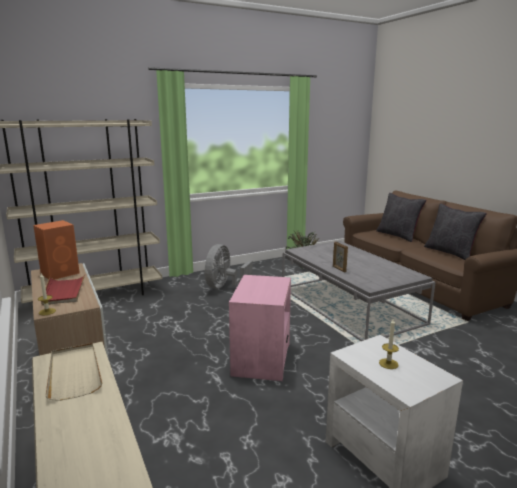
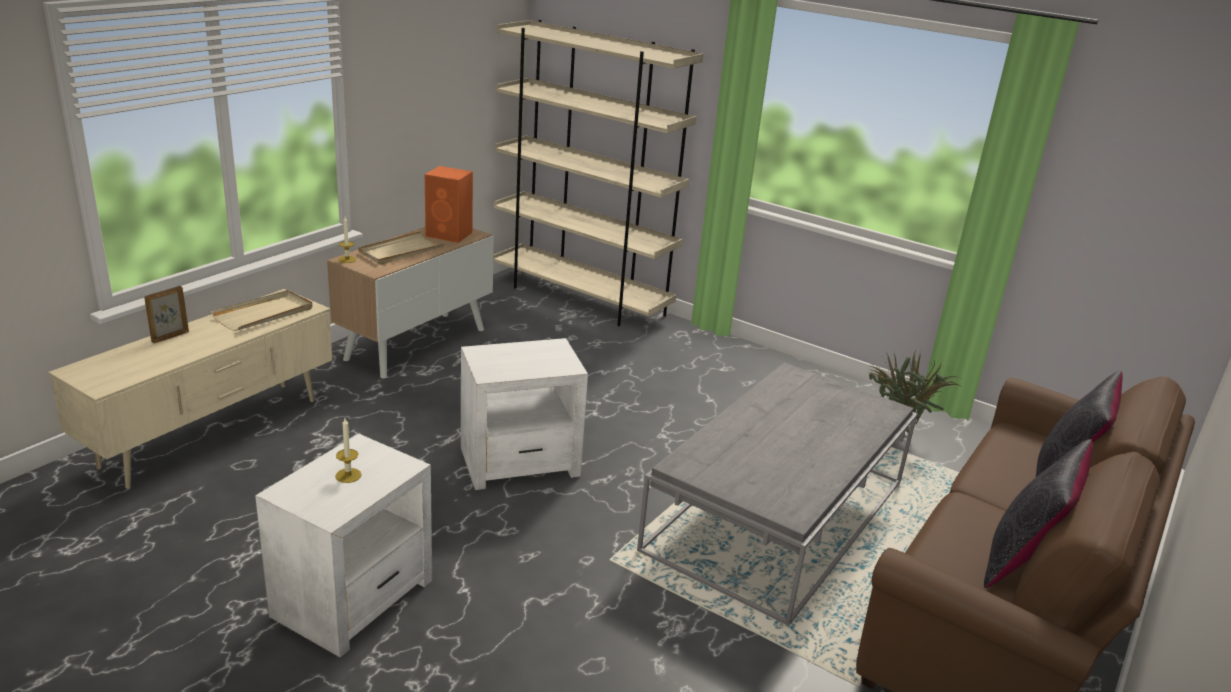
camera: 60 degrees right, 10 degrees up
(64, 291) = (401, 251): red tray -> beige tray
(224, 287) = (714, 378): grey fan -> none
(262, 358) = (520, 462): pink side table -> white side table
(339, 269) = (736, 426): picture frame -> picture frame (169, 337)

